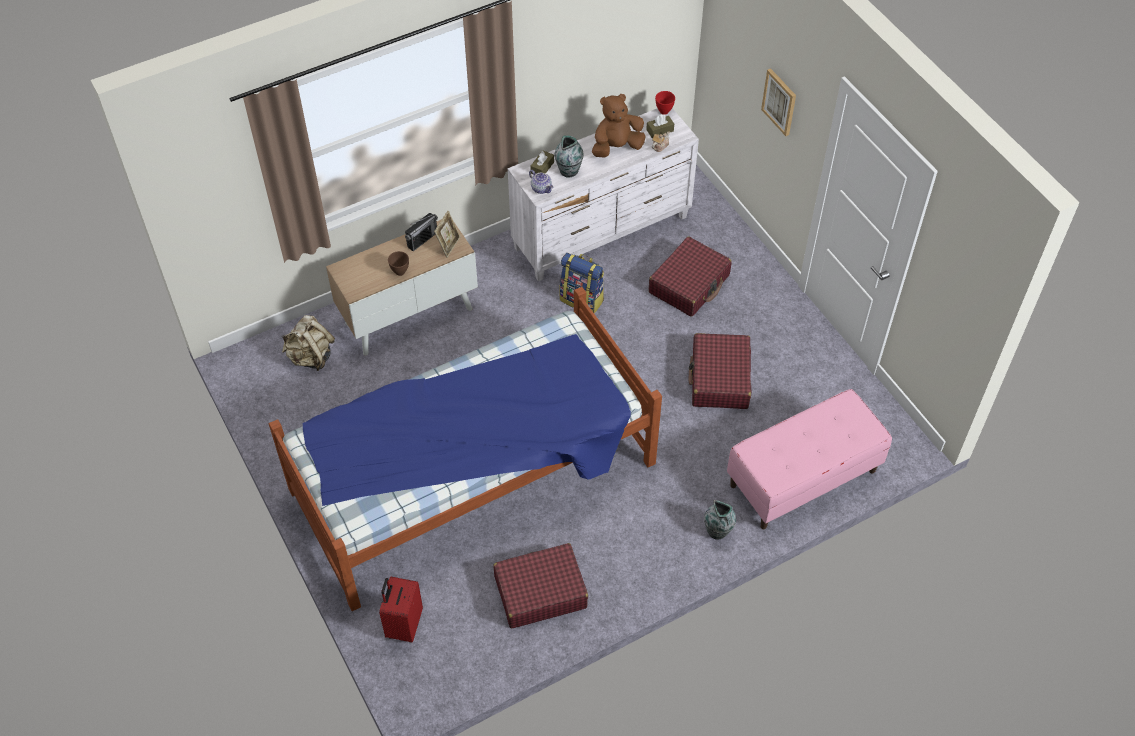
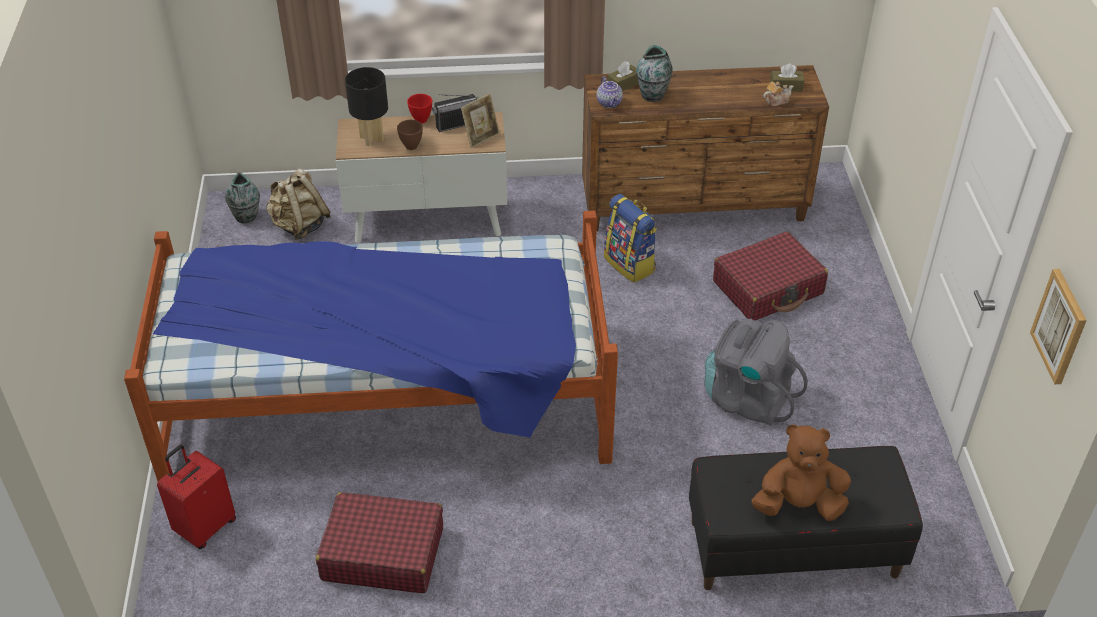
camera: 25 degrees right, 10 degrees down
(365, 275) = (372, 138): none -> black table lamp
(602, 233) = (694, 207): white dresser -> brown dresser
(616, 147) = (723, 88): brown plush toy -> brown plush toy (798, 505)
(664, 111) = (803, 70): red bowl -> red bowl (421, 120)
(718, 531) = (644, 569): vase -> vase (246, 217)
(719, 379) = (747, 399): red suitcase -> grey backpack
(780, 101) = (929, 63): picture -> picture (1060, 326)
(803, 478) = (793, 549): pink bench -> black bench

